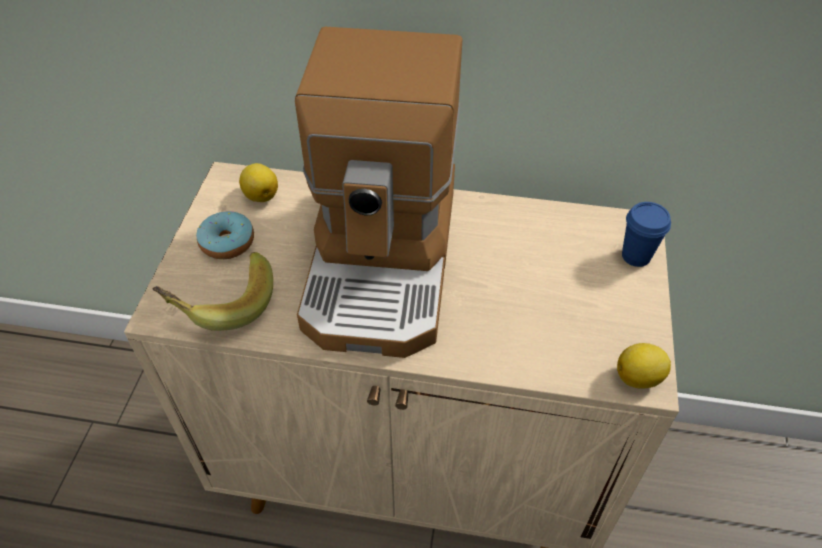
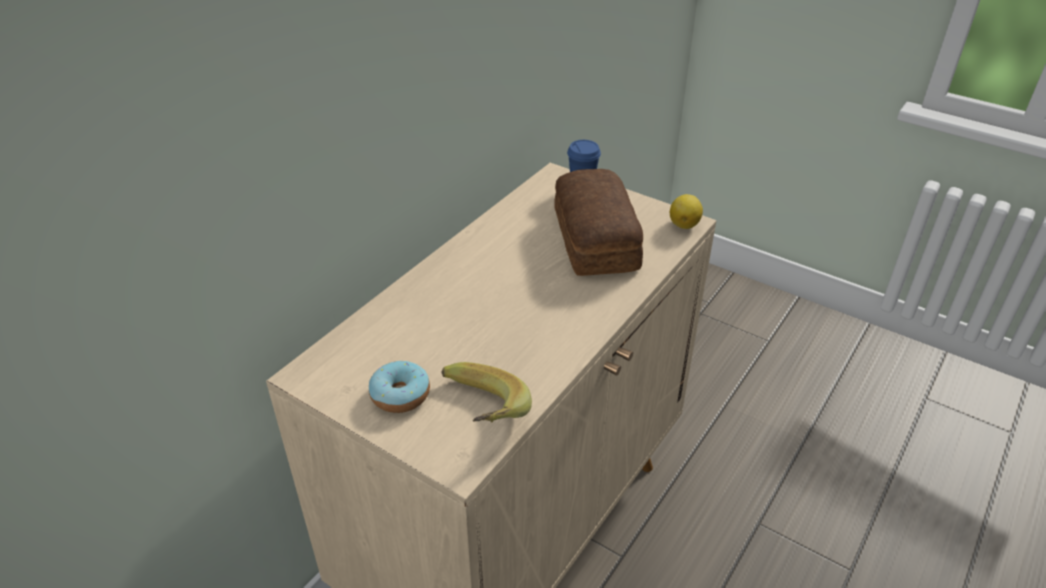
camera: 65 degrees left, 10 degrees down
(261, 195) = (352, 356): lemon -> none
(385, 261) = (499, 302): coffee machine -> none
(539, 300) = (593, 240): none -> bread

